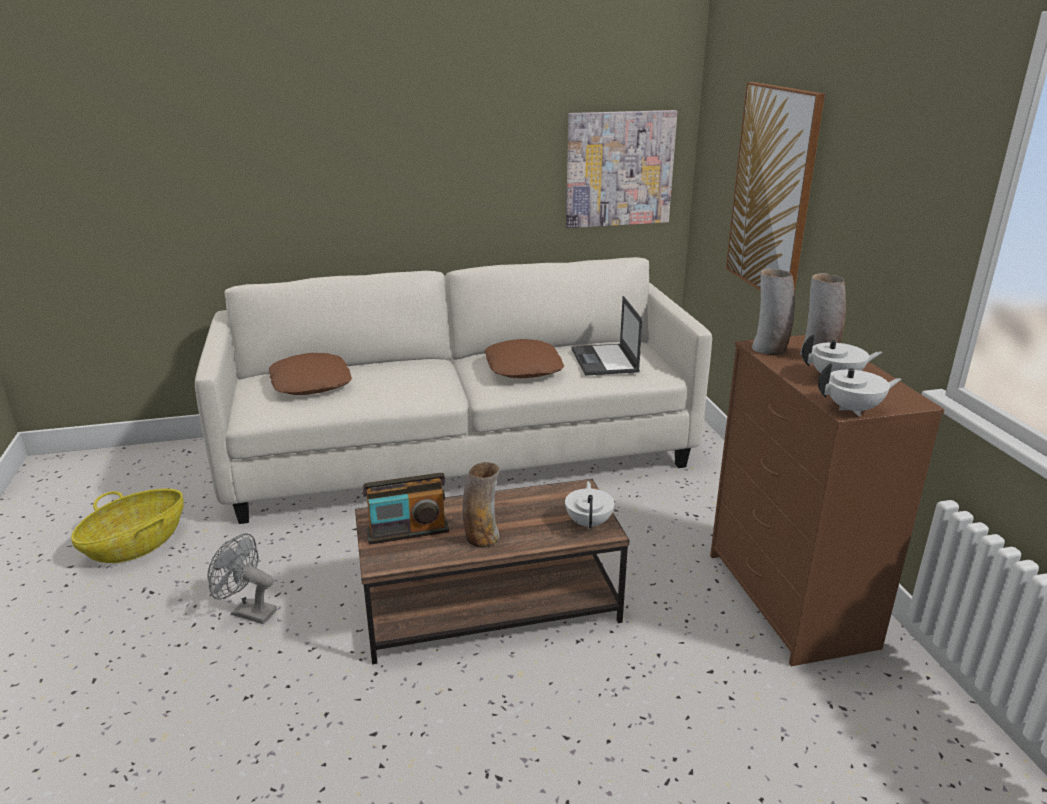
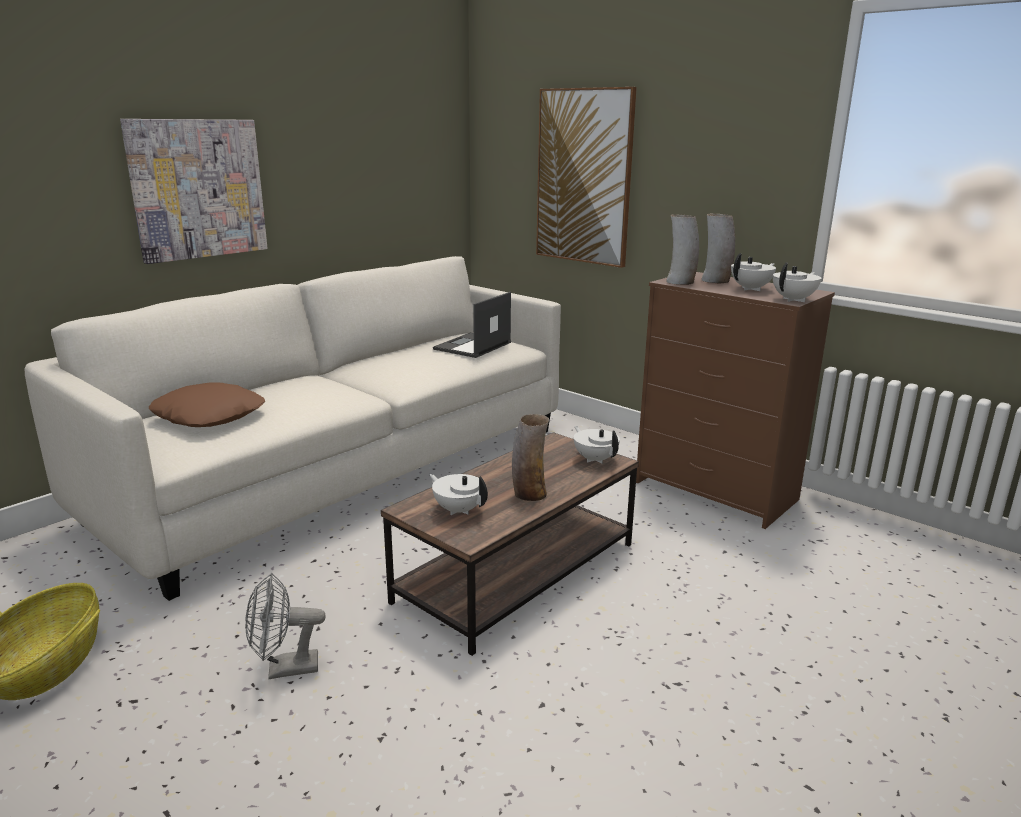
camera: 35 degrees left, 5 degrees down
(407, 531) = (458, 510): radio -> white teapot
(524, 367) = (410, 363): brown pillow -> none
(605, 361) = (472, 346): laptop -> laptop turned 75 degrees clockwise
(619, 169) = (417, 177): picture -> picture (198, 189)

